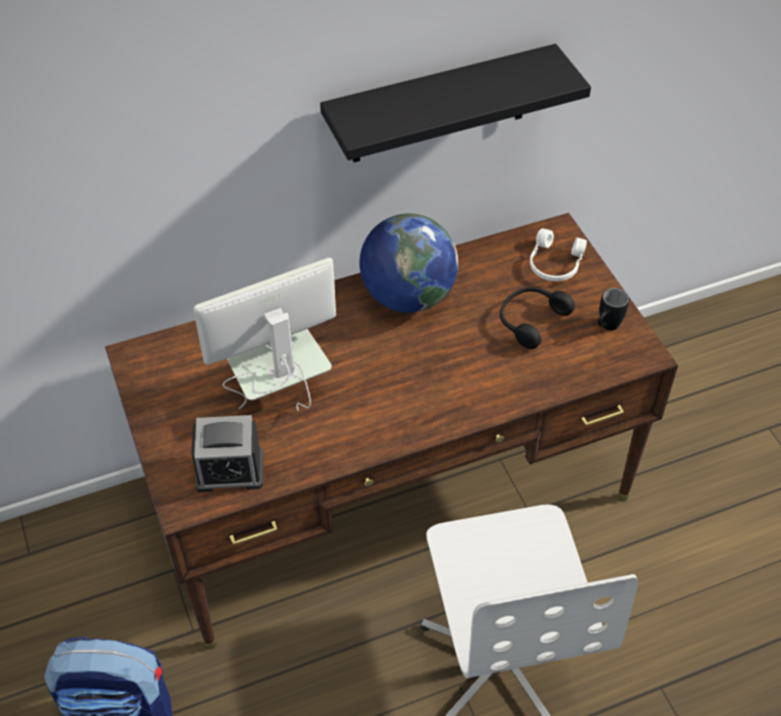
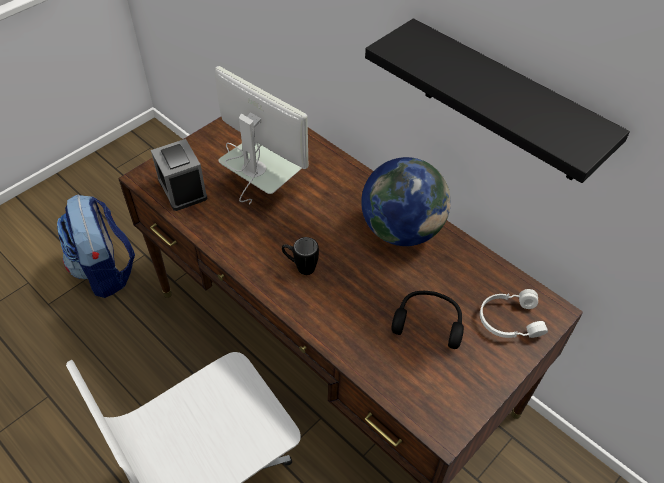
camera: 65 degrees right, 0 degrees up
(606, 327) = (458, 385): black mug -> black mug (300, 267)

